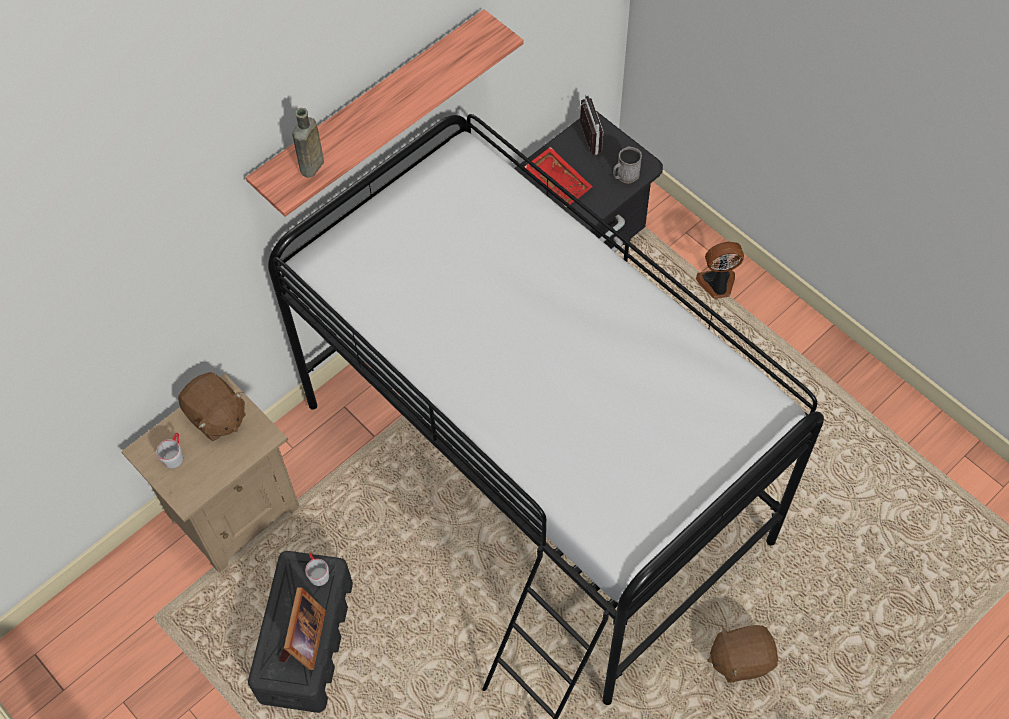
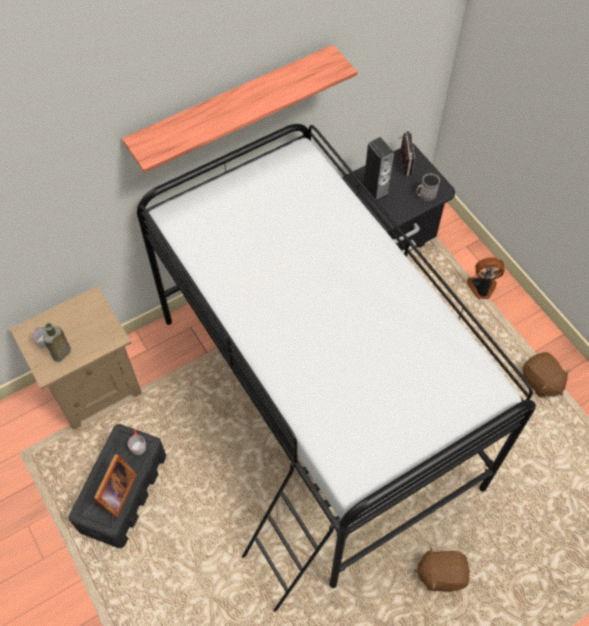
camera: 10 degrees right, 0 degrees up
(216, 417) = (83, 316): brown plush toy -> brown plush toy (541, 381)
(311, 168) = (172, 139): brown bottle -> brown bottle (61, 354)
(559, 181) = (375, 191): red tray -> speaker

